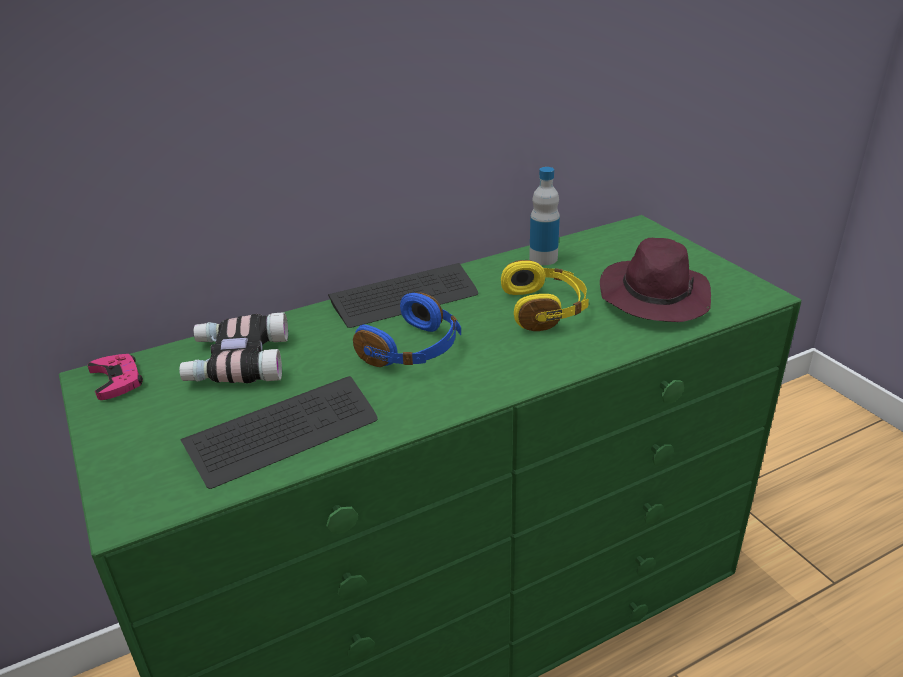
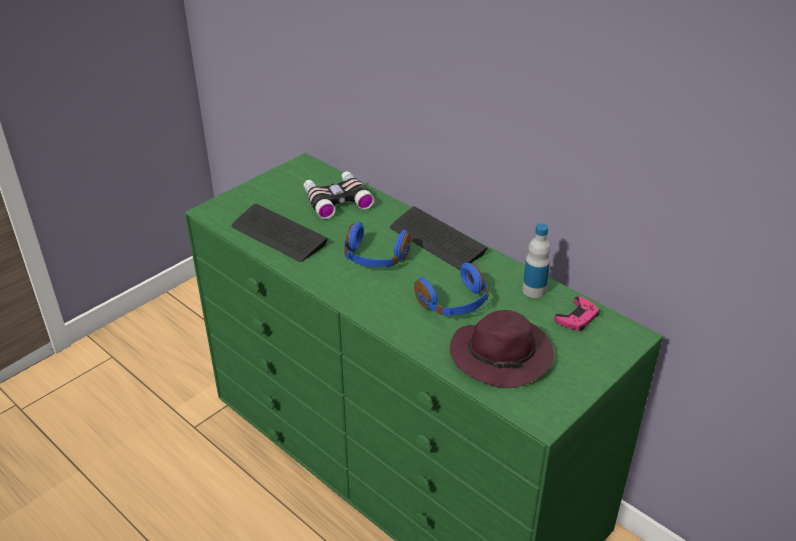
camera: 70 degrees right, 5 degrees up
(117, 380) = (304, 171): pink game controller -> pink game controller (577, 317)
(545, 309) = (454, 303): yellow headphones -> blue headphones

